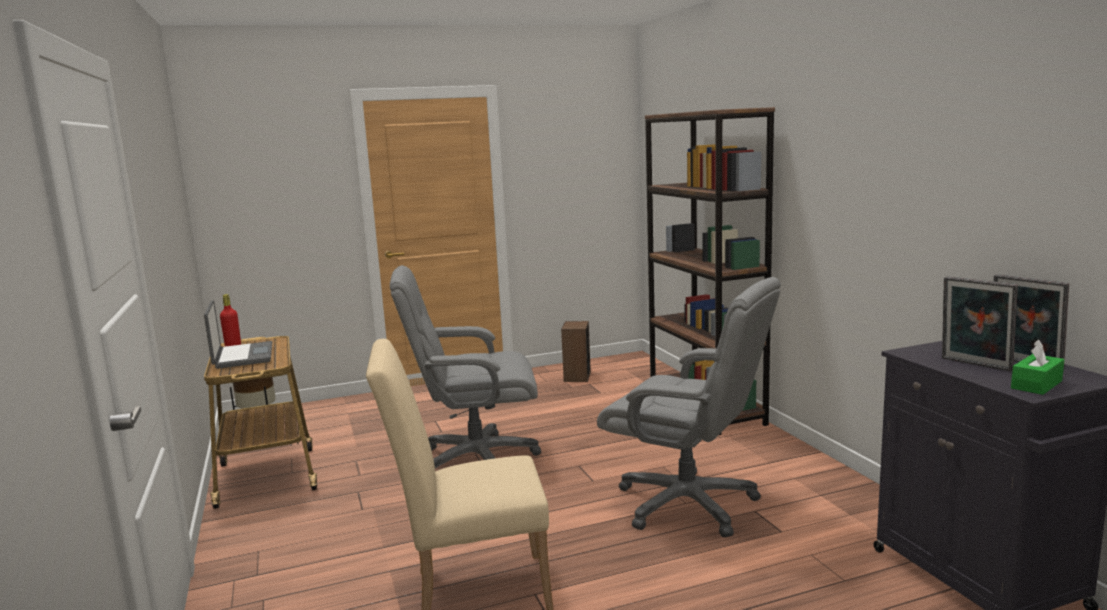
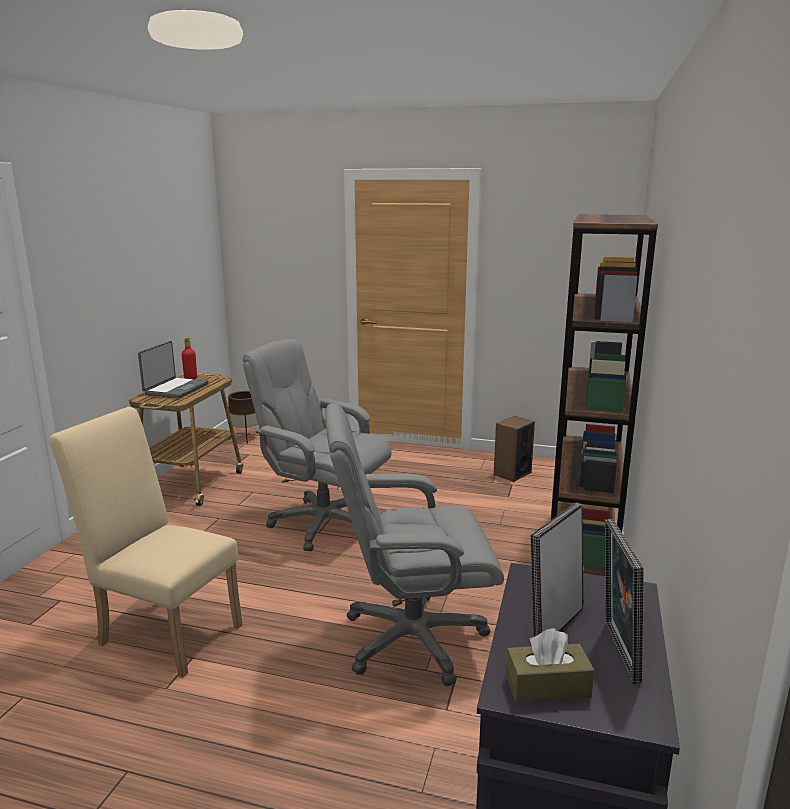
camera: 35 degrees right, 5 degrees up
(688, 504) = (411, 639): grey office chair -> grey office chair turned 105 degrees clockwise
(974, 365) = (554, 625): picture frame -> picture frame turned 45 degrees clockwise
(1036, 384) = (547, 686): green tissue box -> brown tissue box

